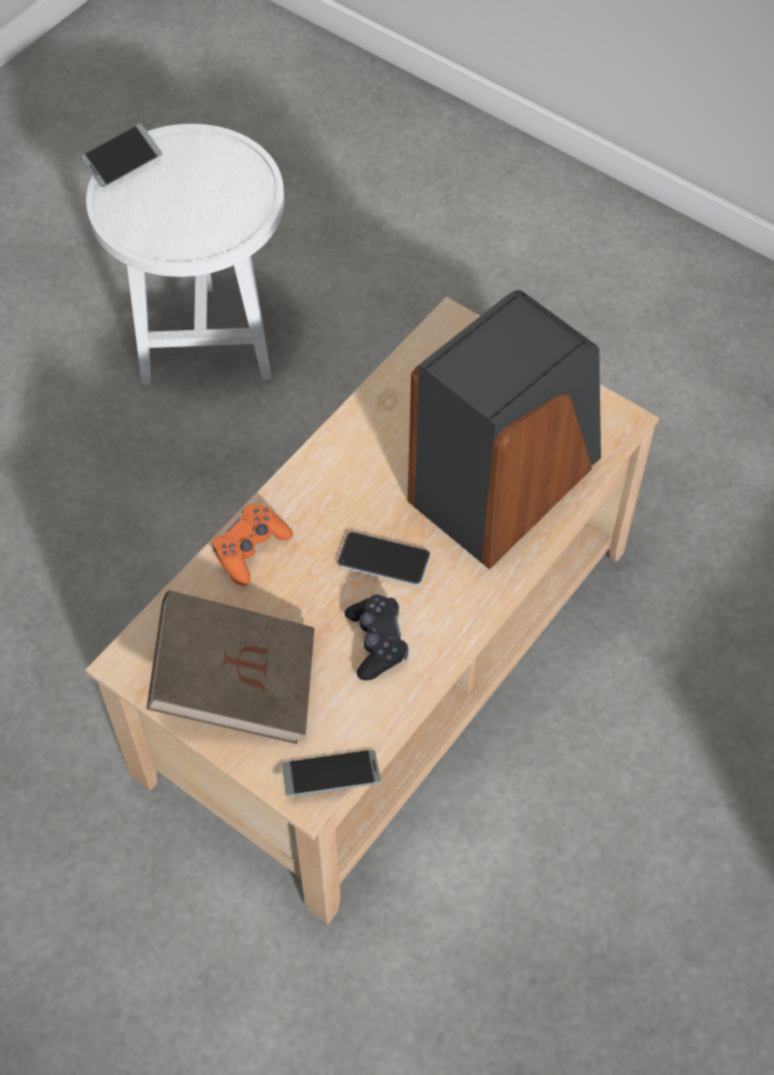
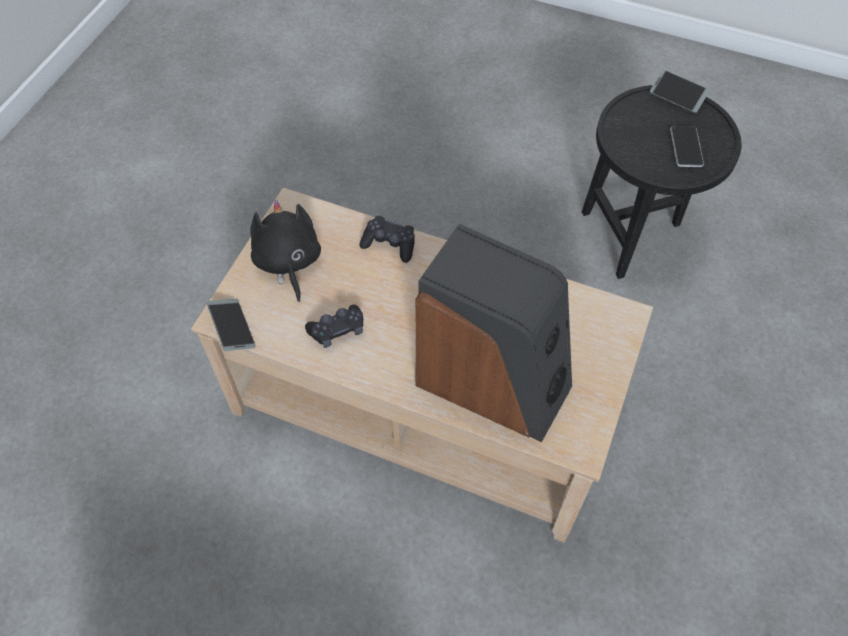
camera: 75 degrees right, 0 degrees up
(207, 338) = (634, 235): white side table -> black side table
(236, 685) = (288, 262): brown book -> black plush toy
(250, 549) = (389, 244): orange game controller -> black game controller
(384, 560) = (404, 319): phone -> phone (686, 147)

